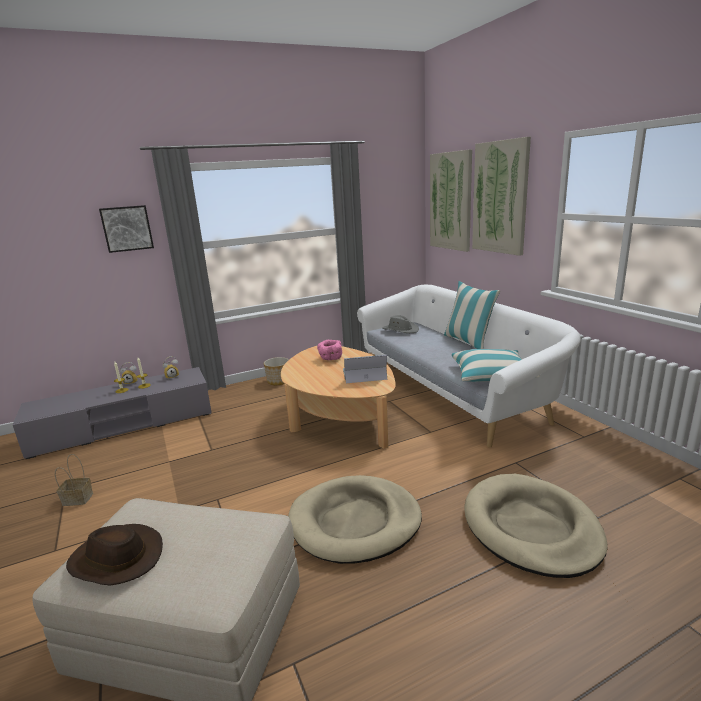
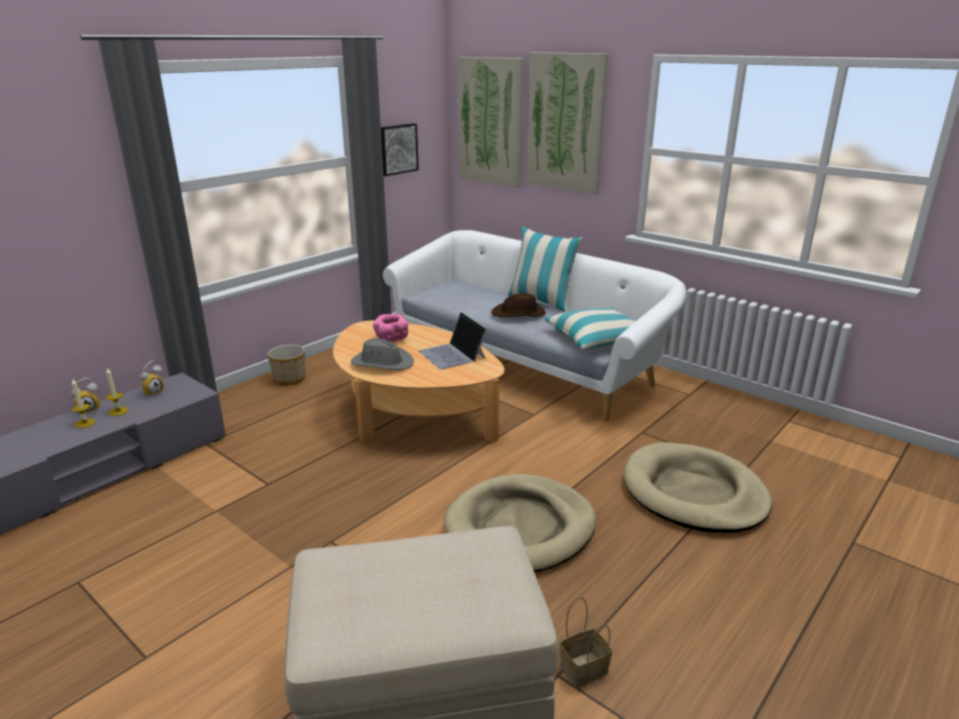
camera: 25 degrees left, 5 degrees up
(76, 499) = (113, 589): basket -> basket (583, 670)
(115, 559) = (366, 615): brown hat -> brown hat (519, 314)
(127, 228) = (57, 165): picture -> picture (397, 149)
(364, 374) = (452, 355): laptop -> laptop turned 90 degrees counterclockwise
(400, 330) = (448, 292): grey hat -> grey hat (382, 362)

